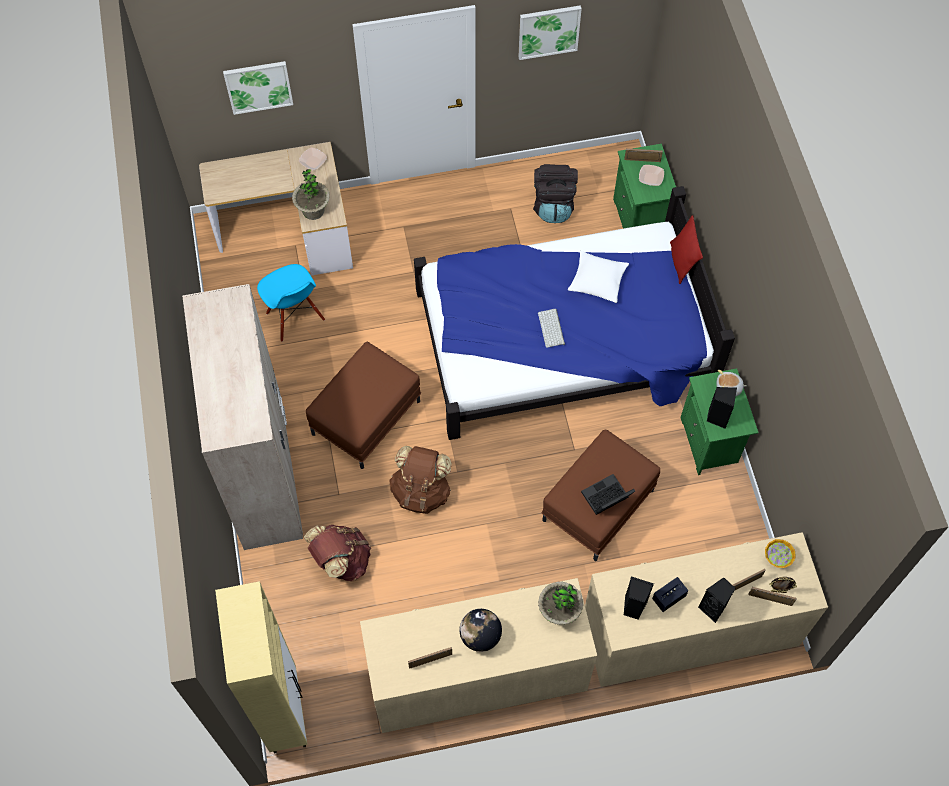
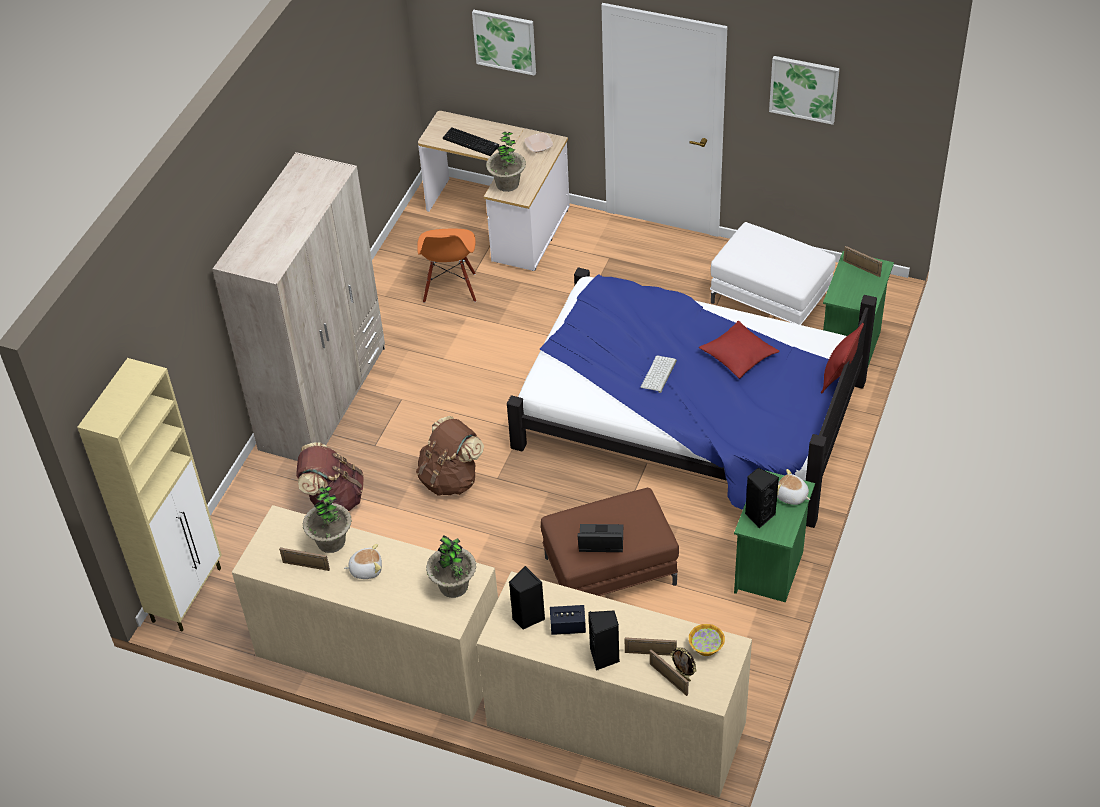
camera: 35 degrees right, 15 degrees down
(252, 183) = (472, 142): none -> keyboard
(294, 317) = (450, 288): blue chair -> orange chair
(366, 416) = (449, 395): brown ottoman -> none
(434, 627) = (331, 541): none -> potted plant
(480, 636) = (366, 569): globe -> plush toy
(553, 205) = (771, 299): black backpack -> white ottoman
(597, 280) = (738, 355): white pillow -> red pillow
(650, 178) = (857, 286): bowl -> none

